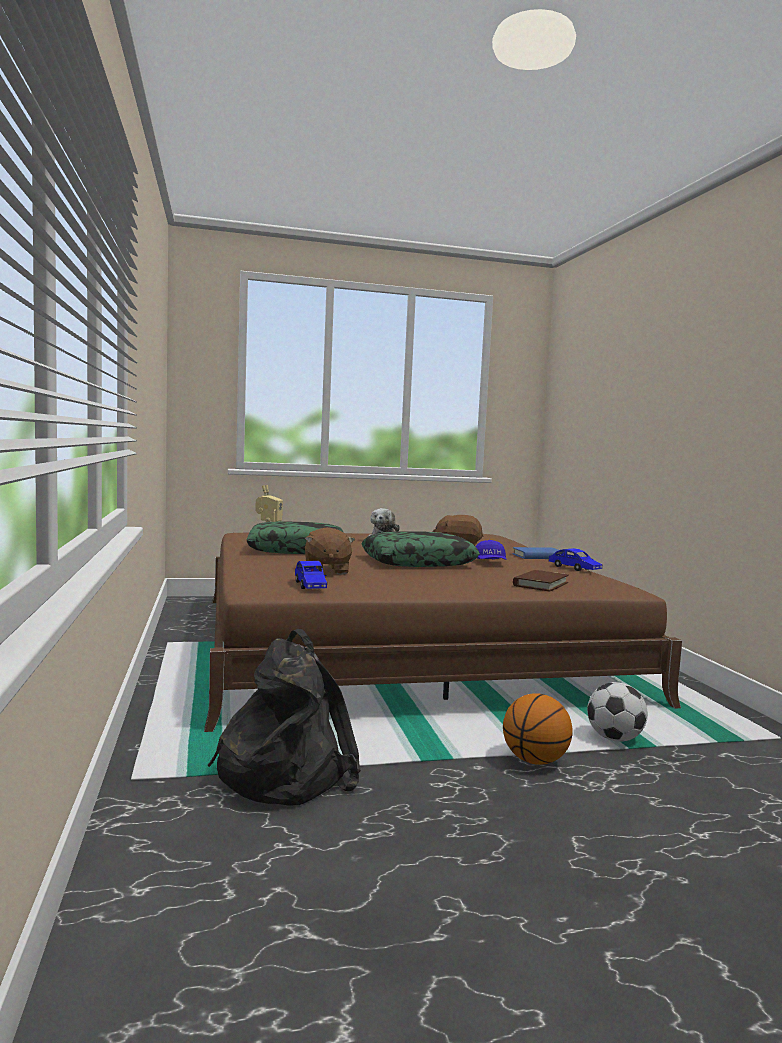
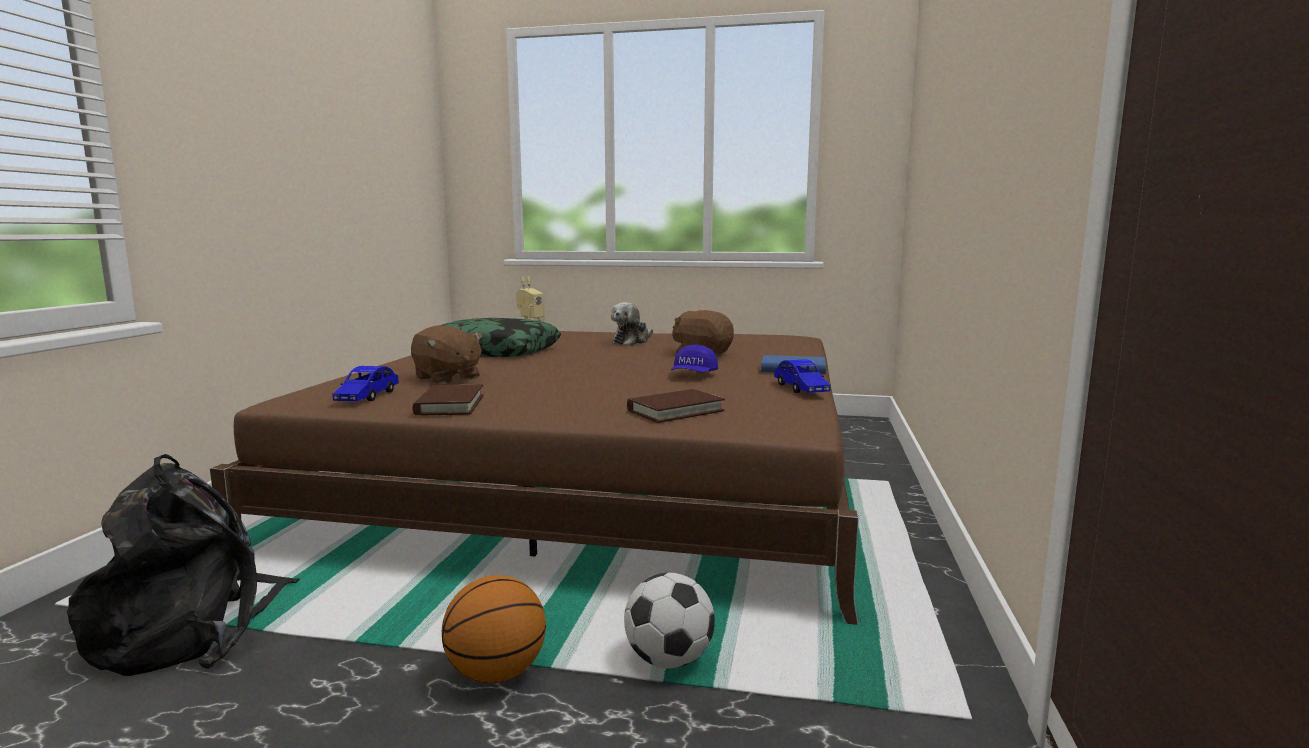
camera: 25 degrees right, 5 degrees up
(326, 571) = (447, 378): brown plush toy -> brown plush toy turned 60 degrees counterclockwise
(388, 588) = (450, 405): none -> brown book
(418, 562) = (591, 371): pillow -> none

